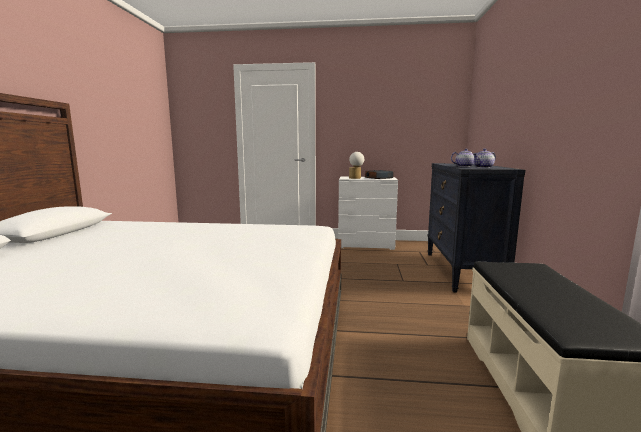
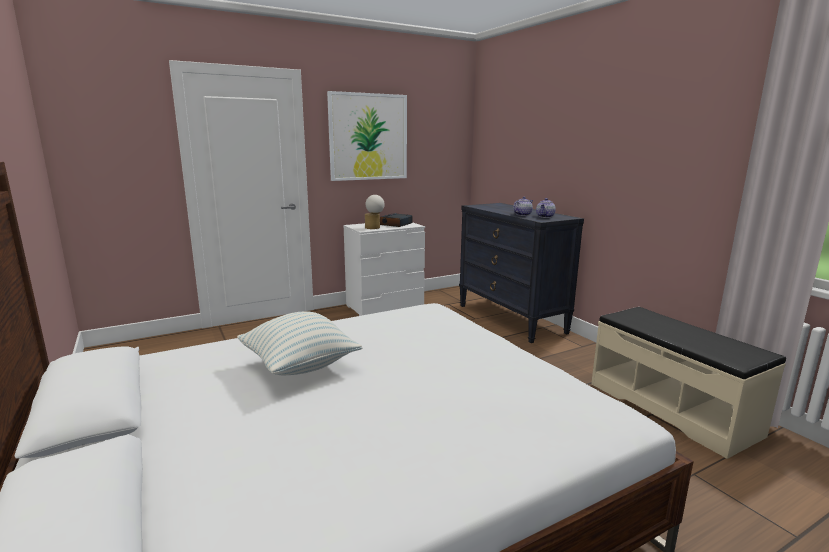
camera: 35 degrees left, 5 degrees up
(160, 237) = (300, 366): none -> pillow
(365, 109) = (368, 137): none -> picture

